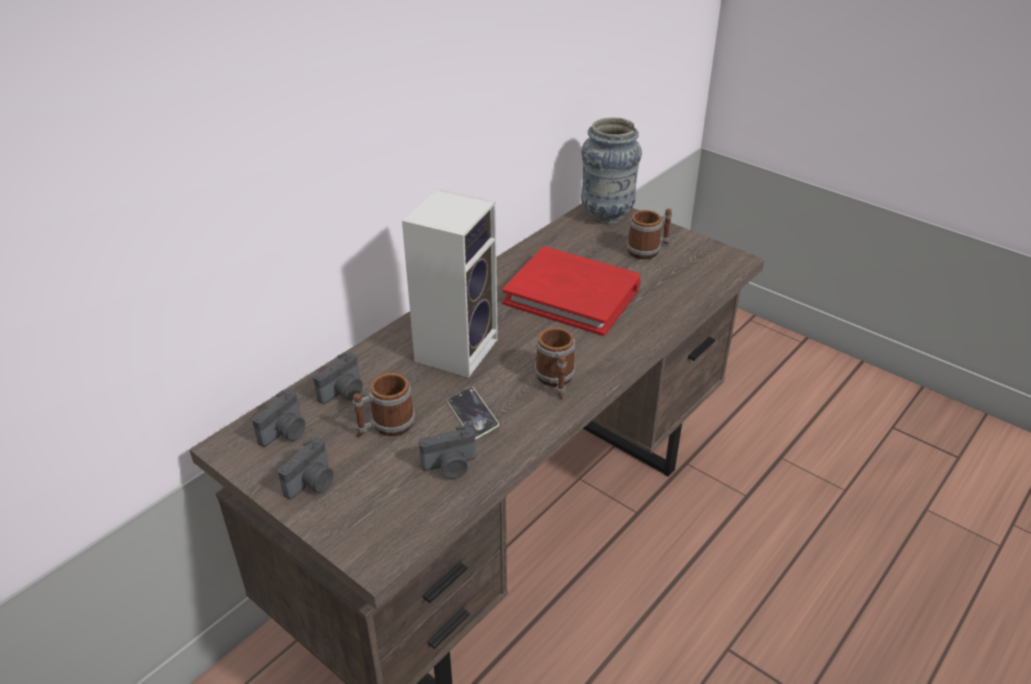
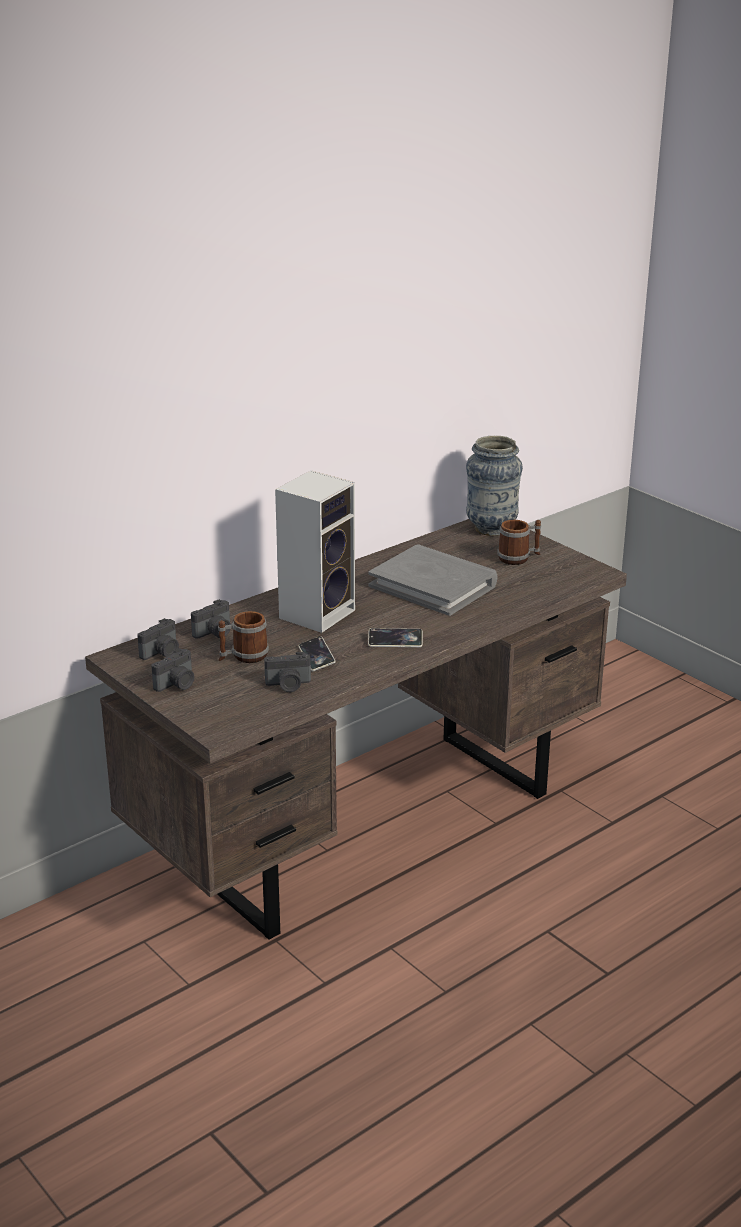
camera: 10 degrees right, 10 degrees down
(556, 381) = (395, 641): mug -> phone
(572, 295) = (433, 585): red book -> grey book

